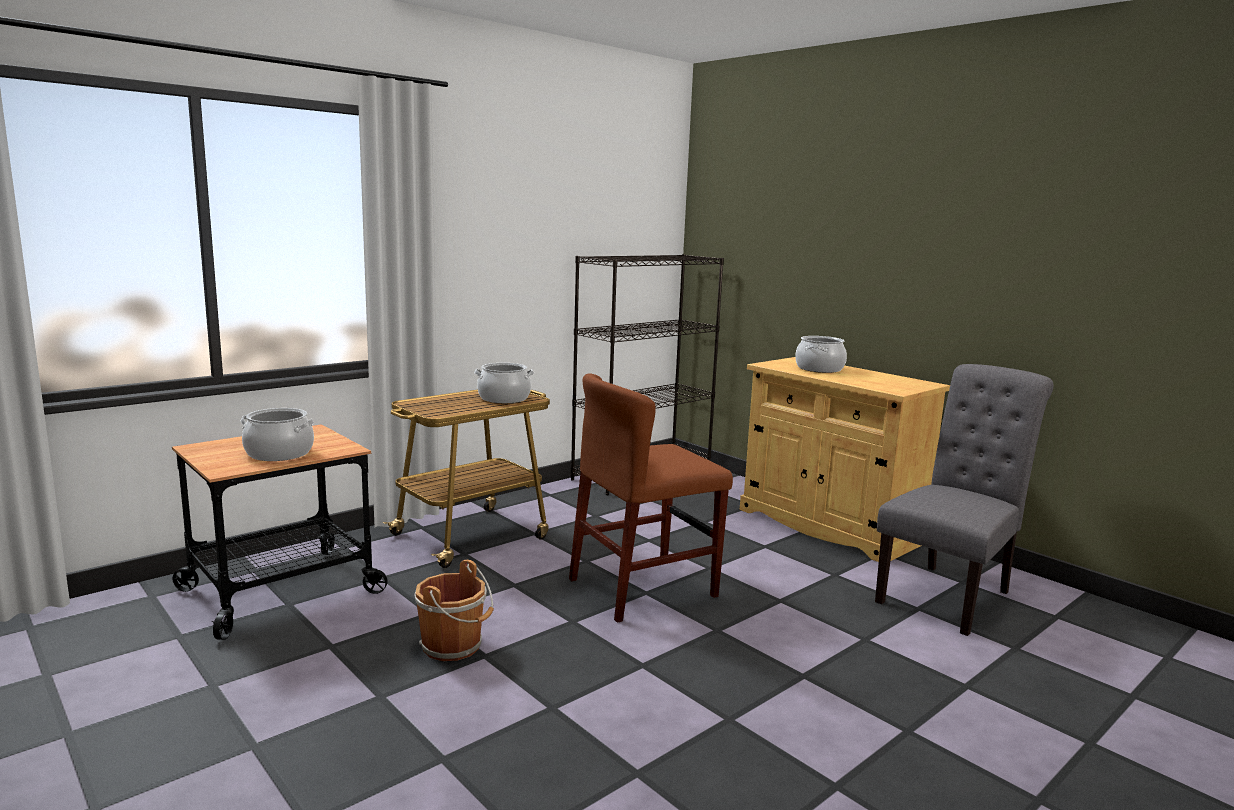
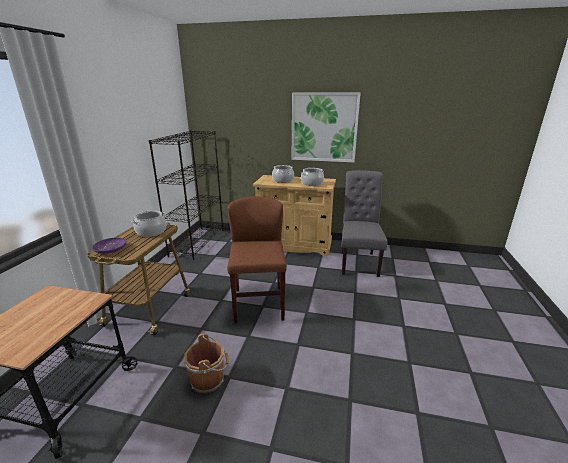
camera: 35 degrees left, 10 degrees up
(279, 454) = (50, 322): cooking pot -> cooking pot (312, 183)
(425, 403) = (111, 249): none -> purple plate
(643, 588) = (259, 304): brown chair -> brown chair turned 150 degrees clockwise
(936, 262) = (324, 127): none -> picture

